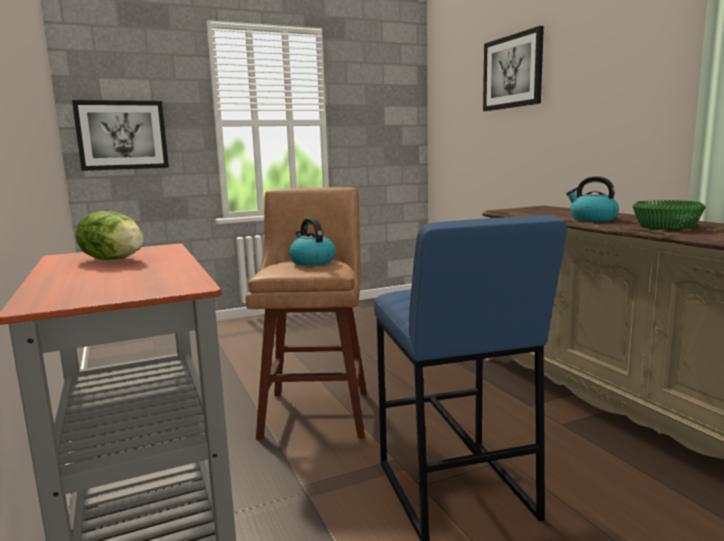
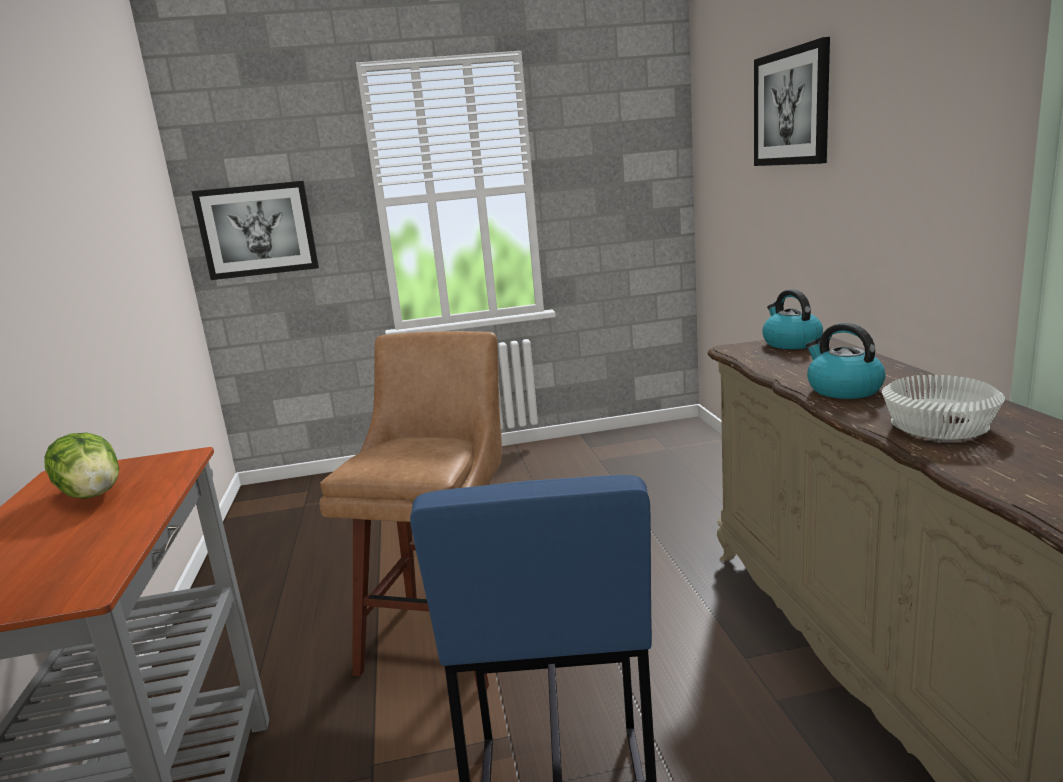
camera: 15 degrees right, 5 degrees up
(312, 262) = (417, 448): kettle -> kettle (790, 343)
(666, 226) = (940, 425): green bowl -> white bowl

